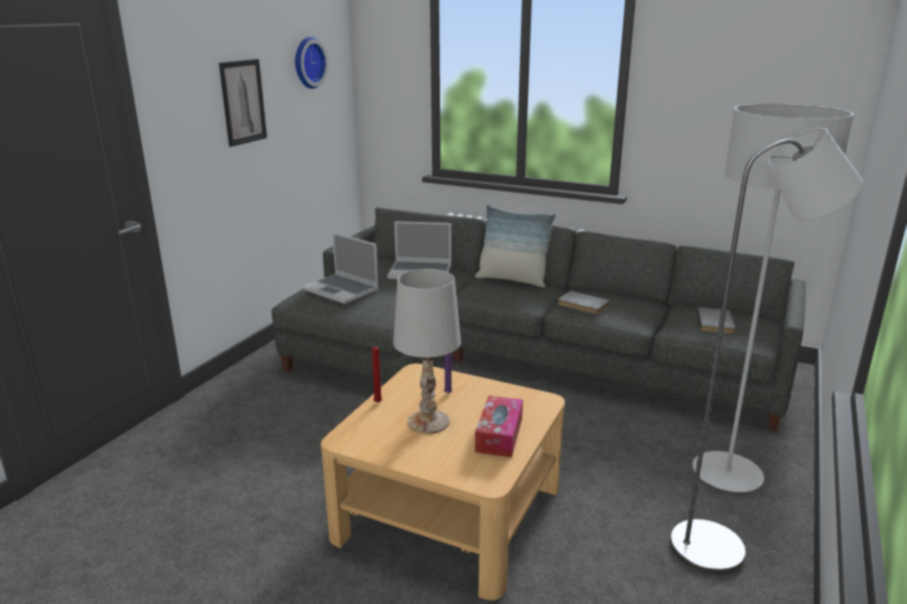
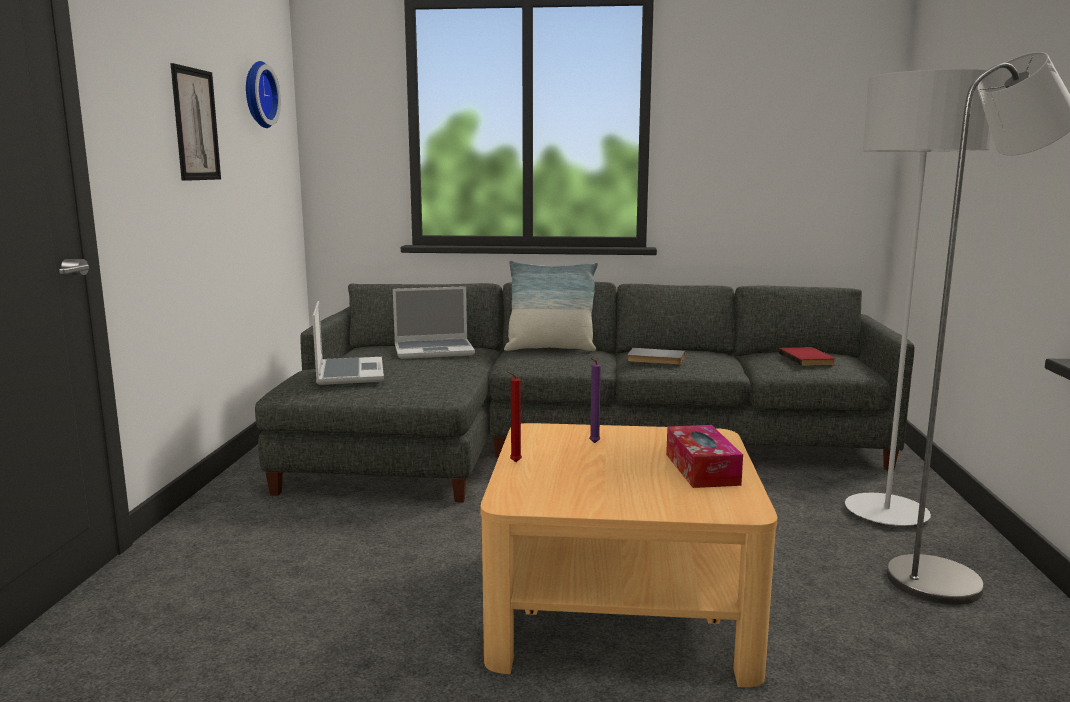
camera: 20 degrees left, 10 degrees down
(342, 290) = (349, 373): laptop -> laptop turned 120 degrees counterclockwise
(429, 422) = (603, 470): white table lamp -> none
(716, 323) = (808, 359): grey book -> red book

